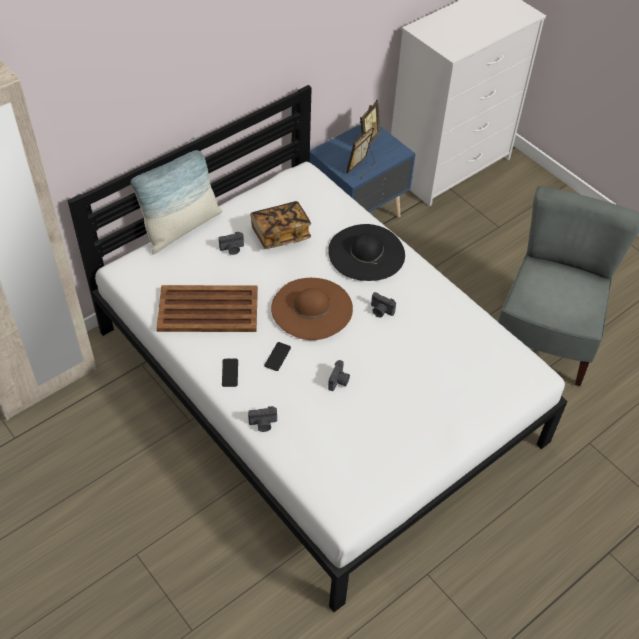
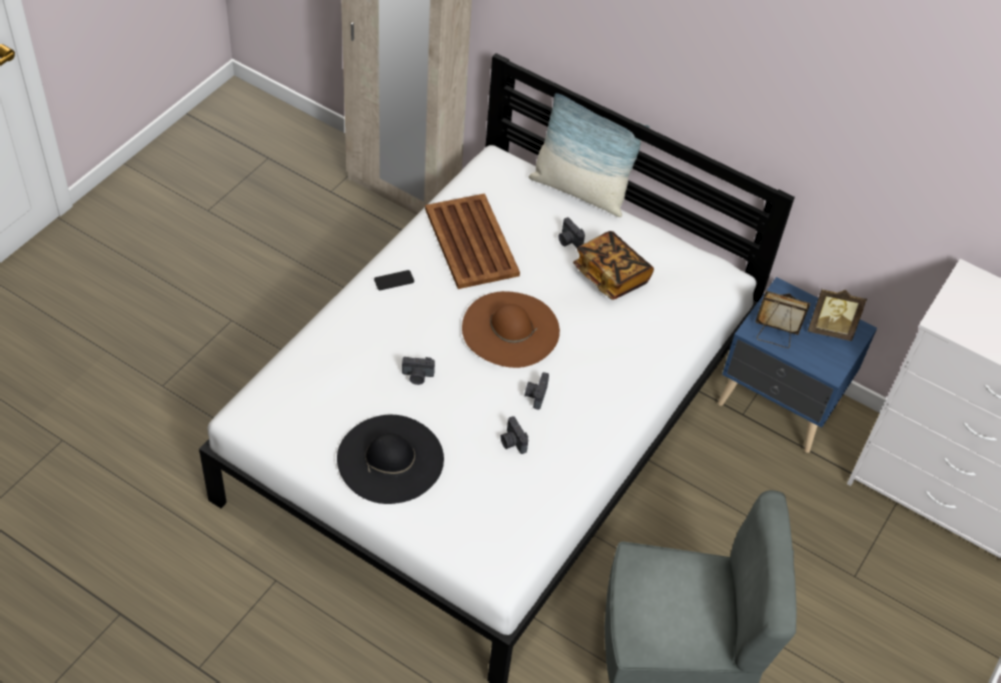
camera: 70 degrees right, 0 degrees up
(263, 424) = (337, 323): camera -> camera (512, 442)
(277, 356) = (430, 315): phone -> none
(366, 252) = (621, 363): black hat -> black hat (390, 459)

